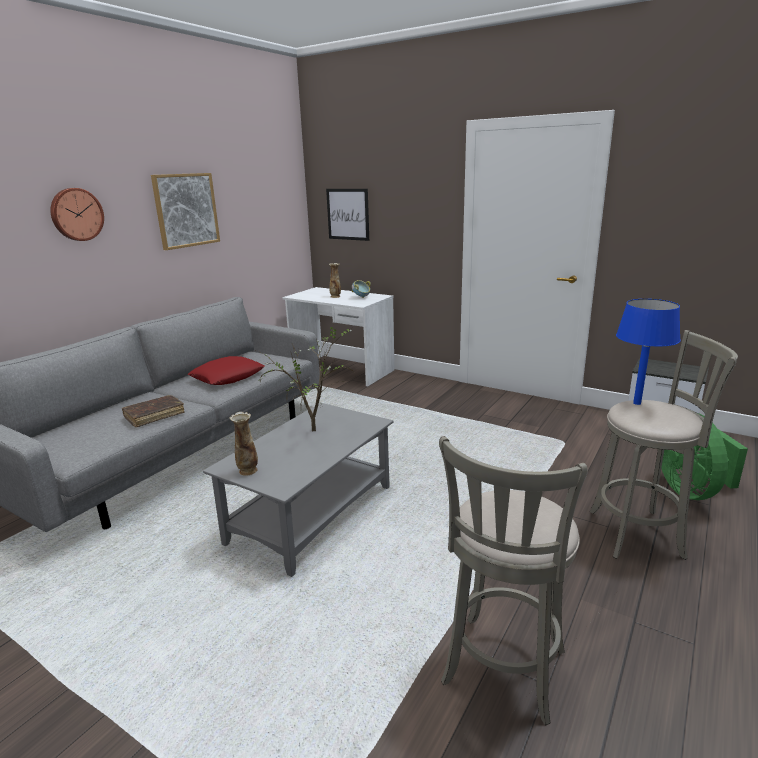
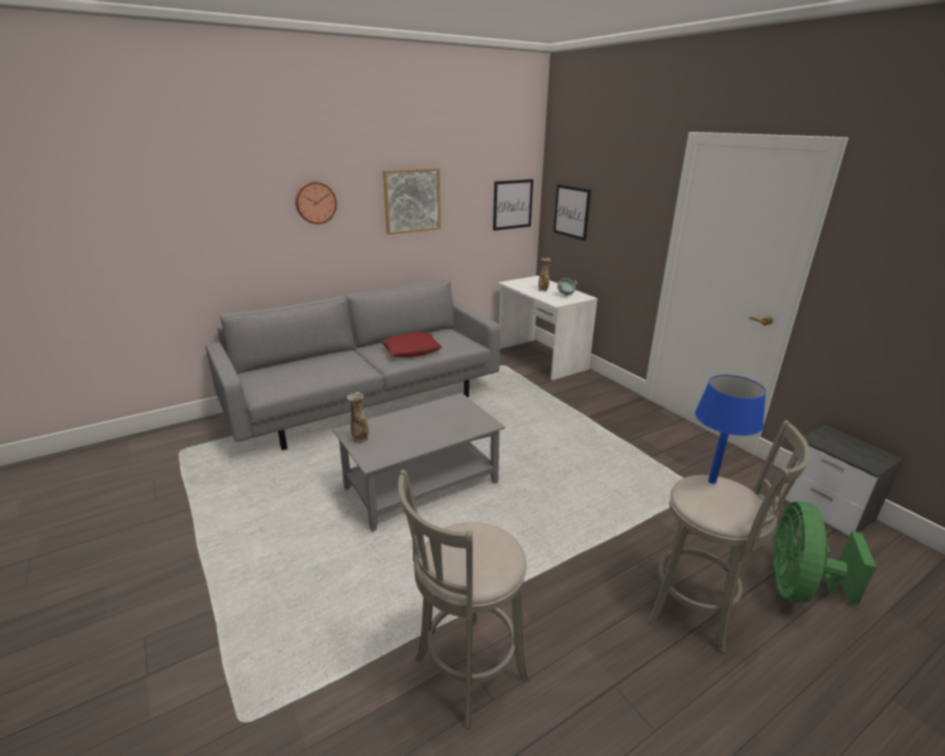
camera: 25 degrees right, 5 degrees up
(154, 415) = (336, 373): brown book -> none
(283, 213) = (512, 204): none -> picture
(315, 429) = (436, 417): potted plant -> none

